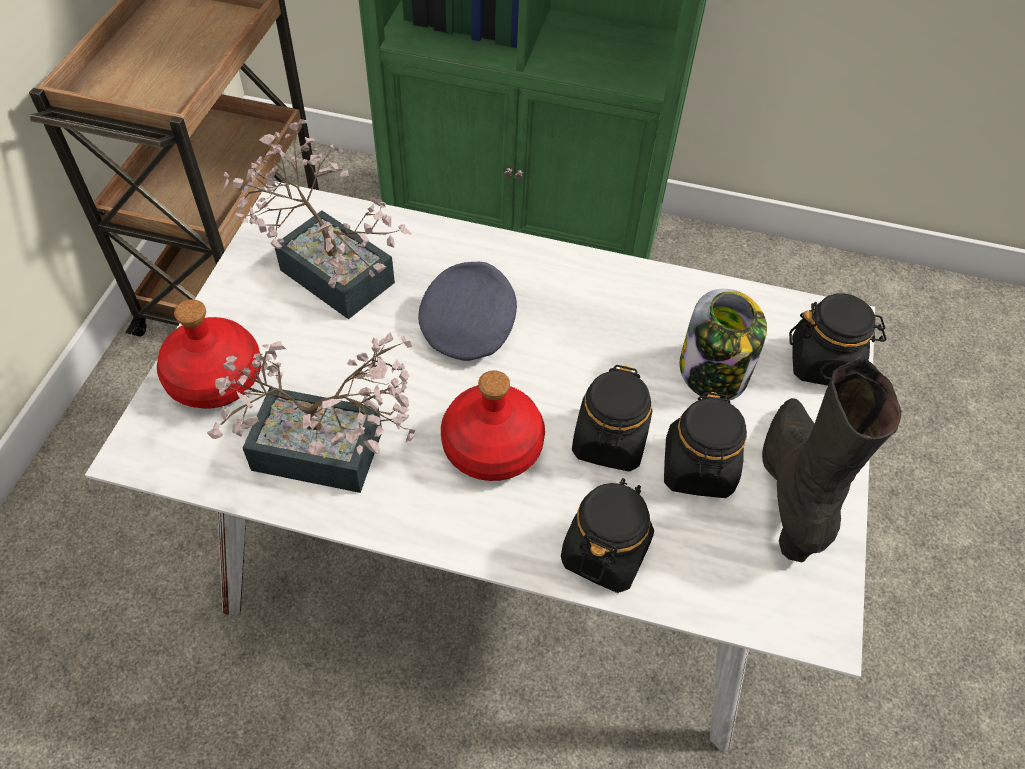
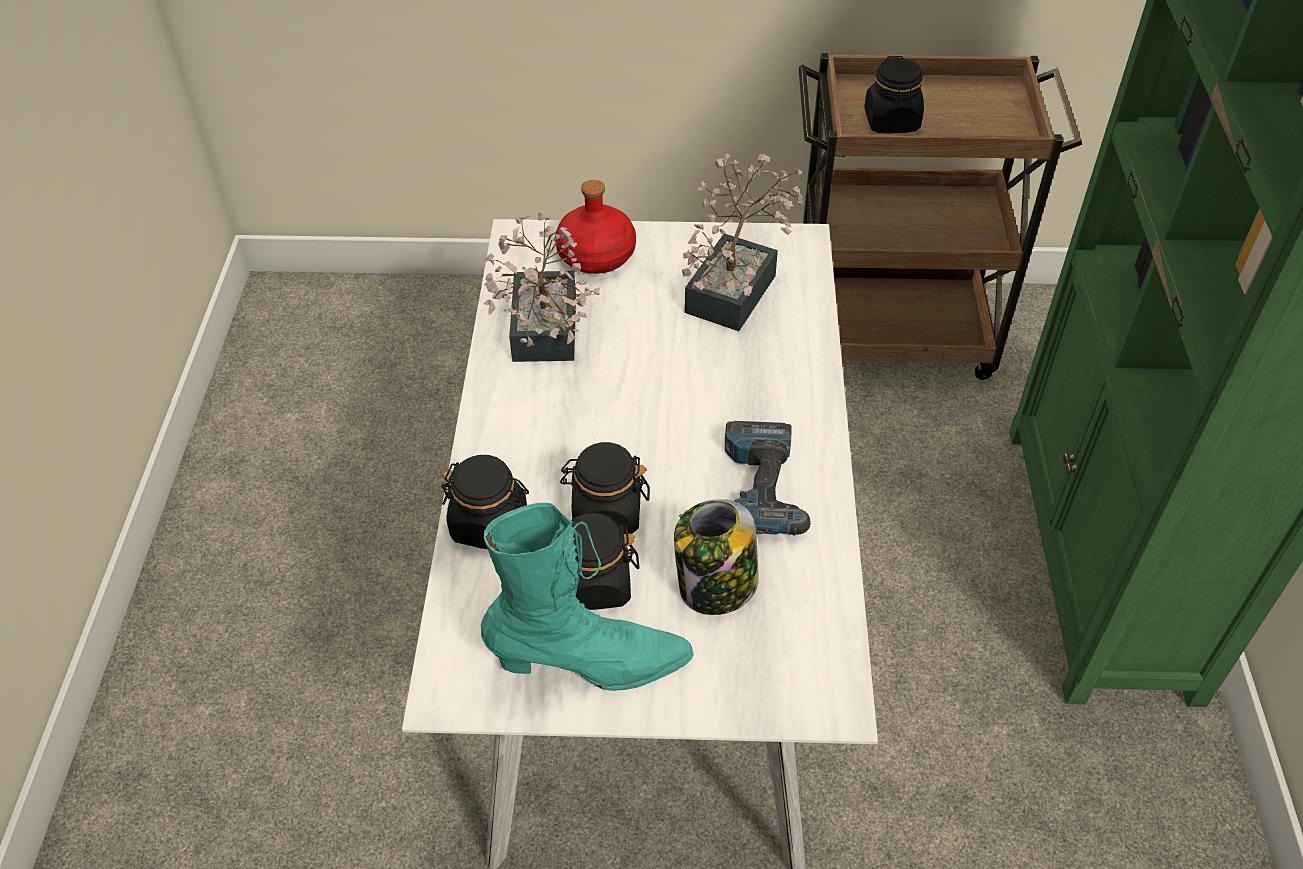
camera: 80 degrees right, 5 degrees down
(468, 325) = (708, 390): grey cap -> none
(492, 447) = (577, 432): red bottle -> none
(604, 327) = (744, 489): none -> power drill
(792, 489) = (590, 664): black boot -> turquoise boot
(823, 363) = (766, 687): black jar -> black jar (891, 121)

